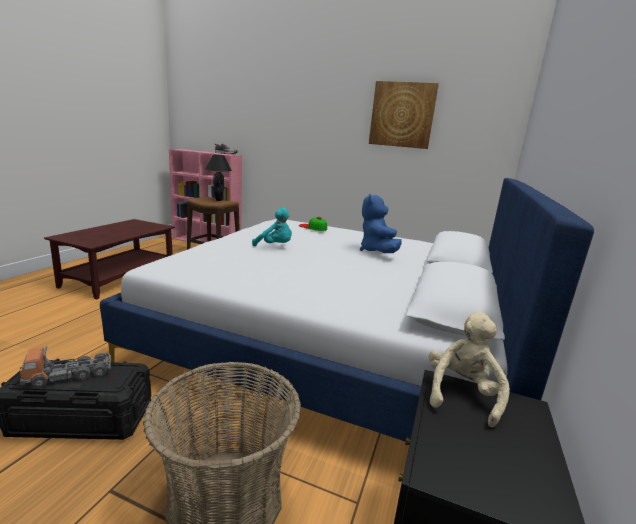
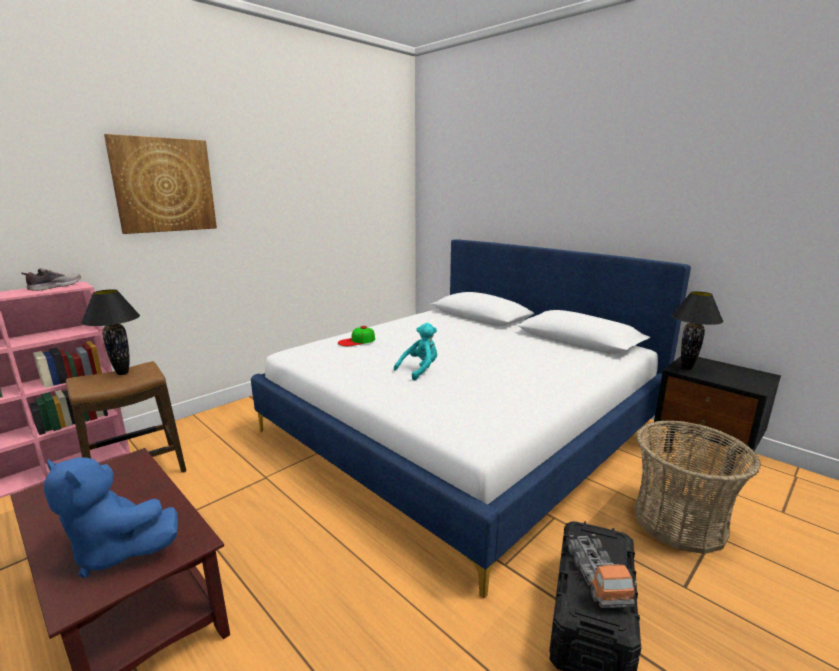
camera: 65 degrees left, 0 degrees up
(377, 252) = (453, 334): blue plush toy -> blue plush toy (118, 551)
(402, 115) = (323, 187): picture -> picture (164, 185)
(461, 394) = (686, 367): beige plush toy -> black table lamp

